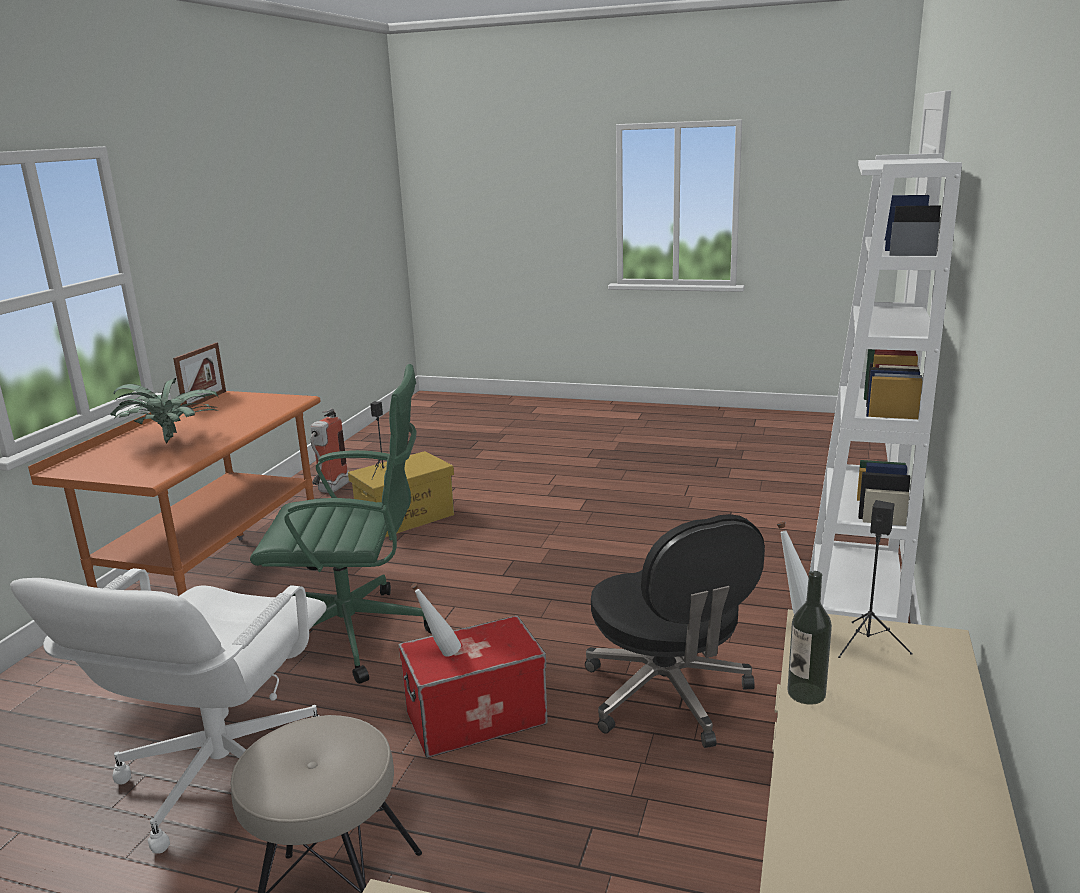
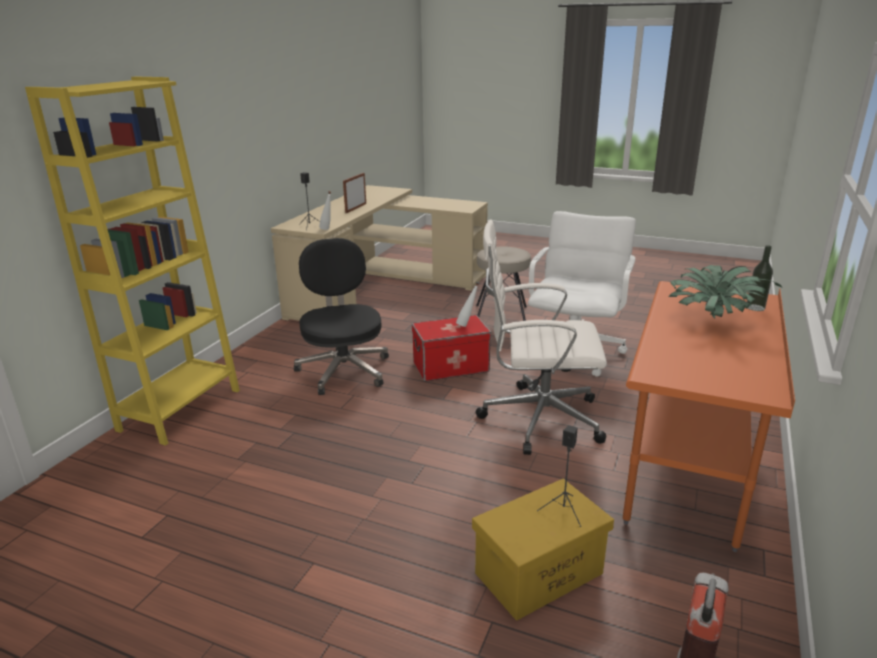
camera: 175 degrees left, 5 degrees up
(205, 400) = (774, 383): picture frame -> picture frame (356, 208)
(356, 635) = (537, 418): green office chair -> white office chair
(806, 693) = (344, 219): bottle -> bottle (755, 307)
(852, 610) = (180, 410): white bookcase -> yellow bookcase

